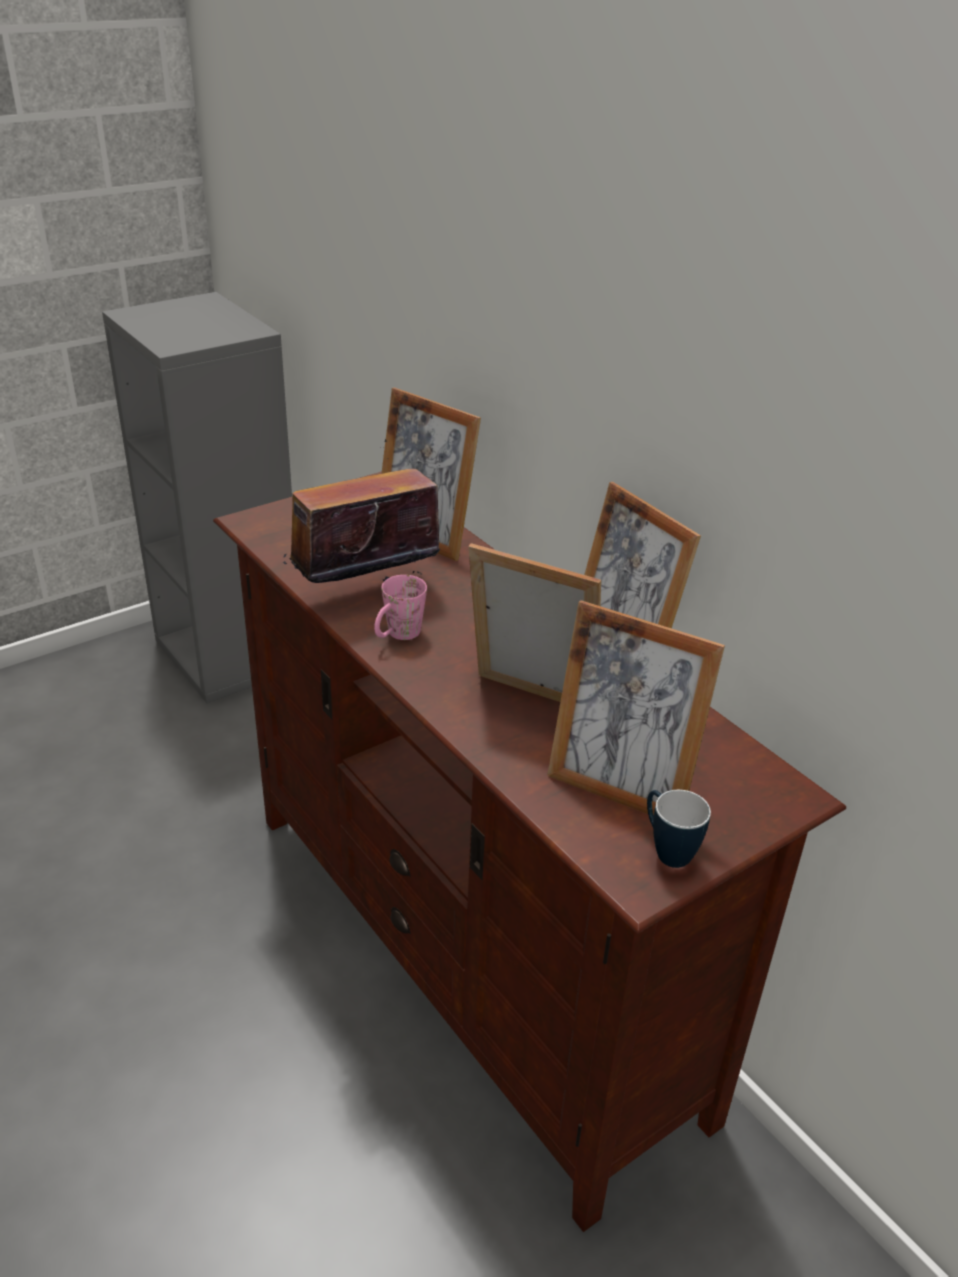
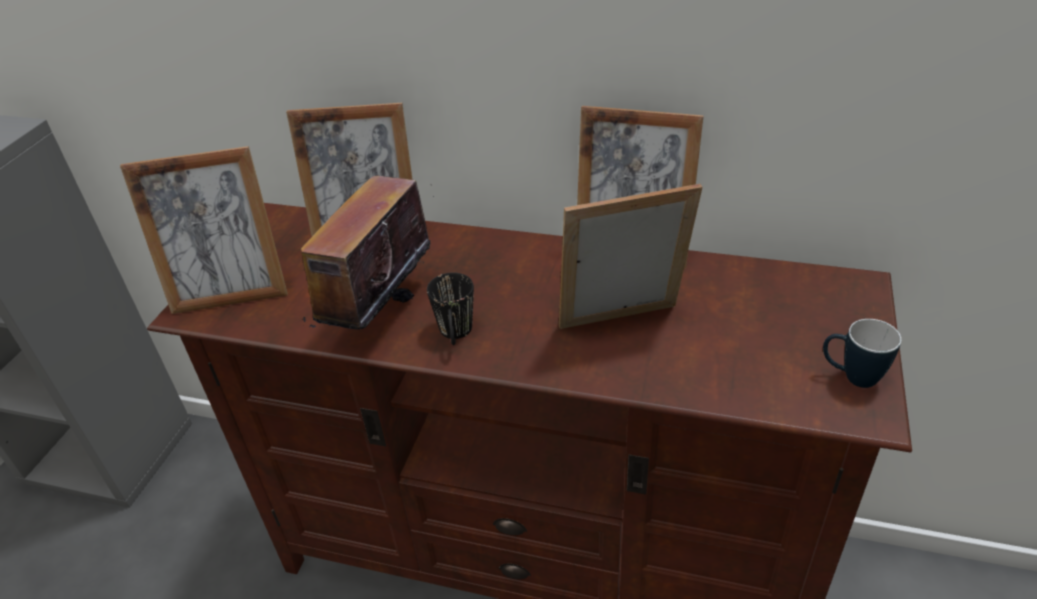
camera: 35 degrees left, 5 degrees up
(397, 636) = (456, 336): pink mug -> black mug
(620, 788) = (764, 351): picture frame -> picture frame (231, 294)

